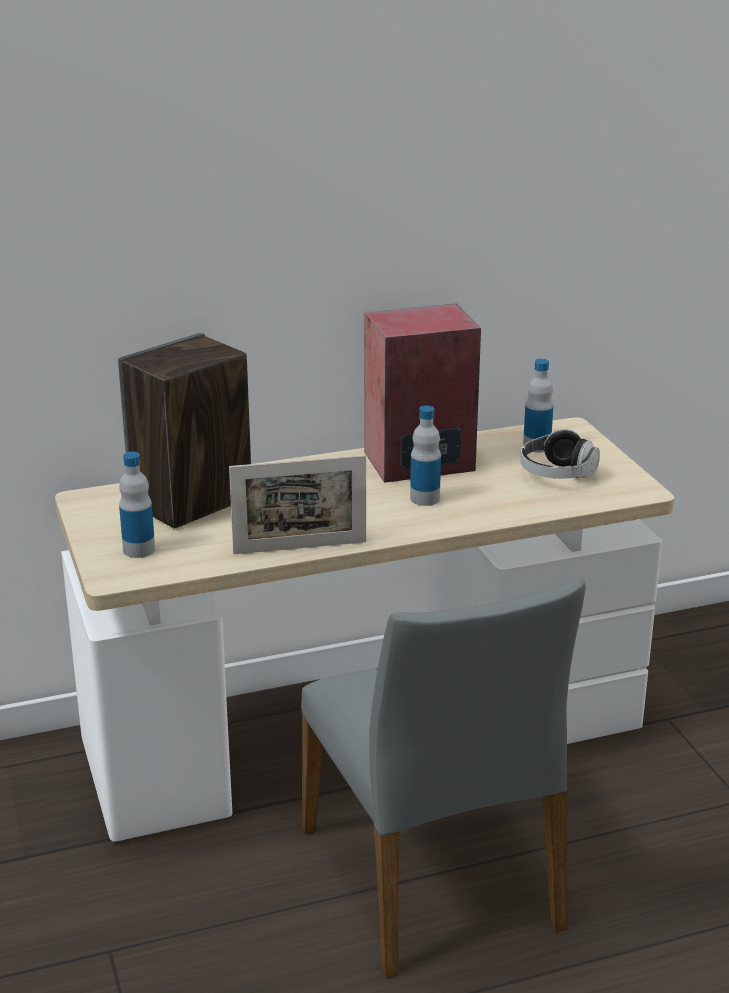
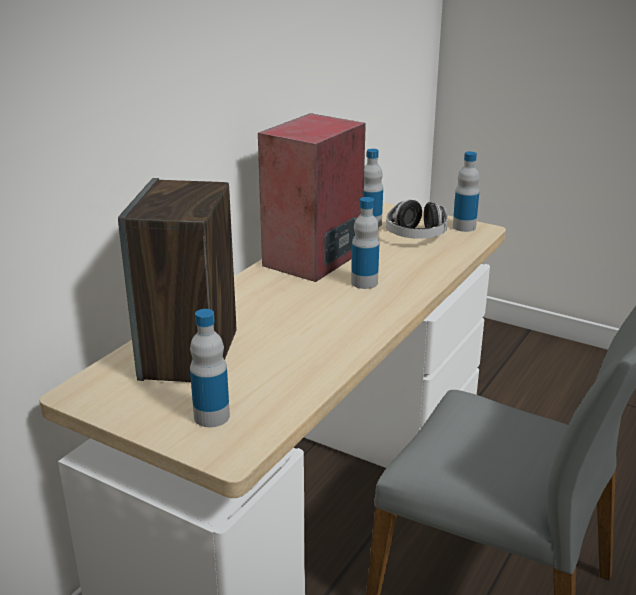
camera: 40 degrees left, 0 degrees up
(300, 547) = (343, 354): picture frame -> none
(628, 482) = (464, 227): none -> bottle

